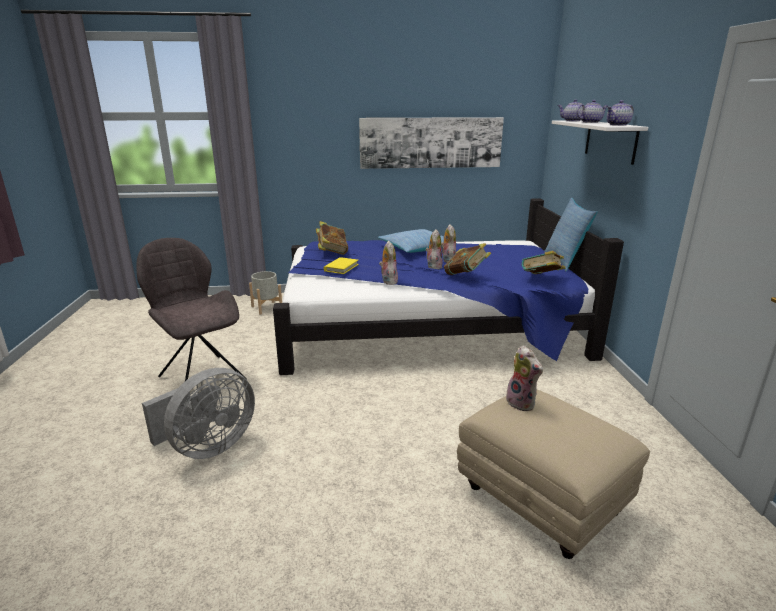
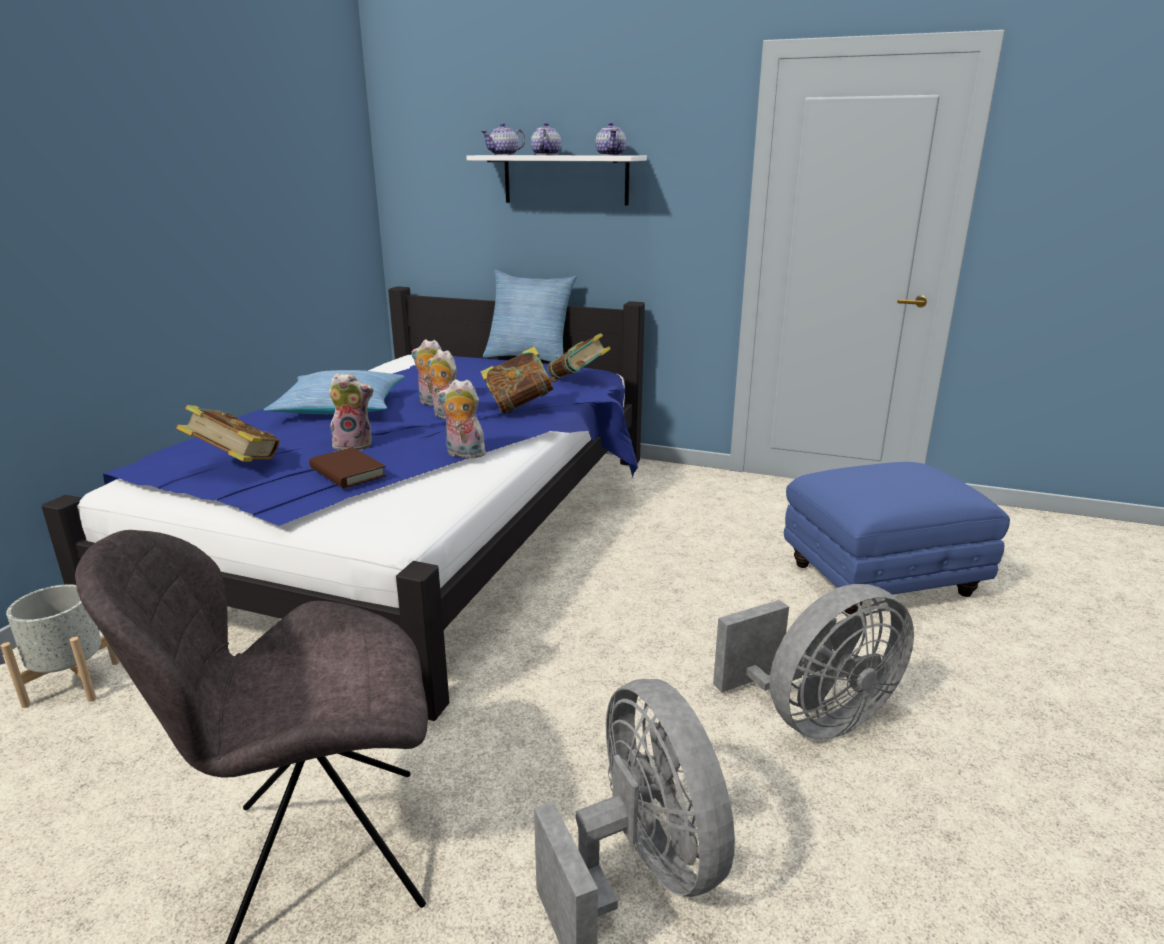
camera: 65 degrees left, 0 degrees up
(341, 267) = (347, 472): yellow book -> brown book
(341, 484) = (813, 717): none -> grey fan
(430, 142) = (242, 208): picture -> none
(522, 403) = (854, 483): plush toy -> plush toy (354, 445)
(540, 499) = (878, 581): beige ottoman -> blue ottoman

